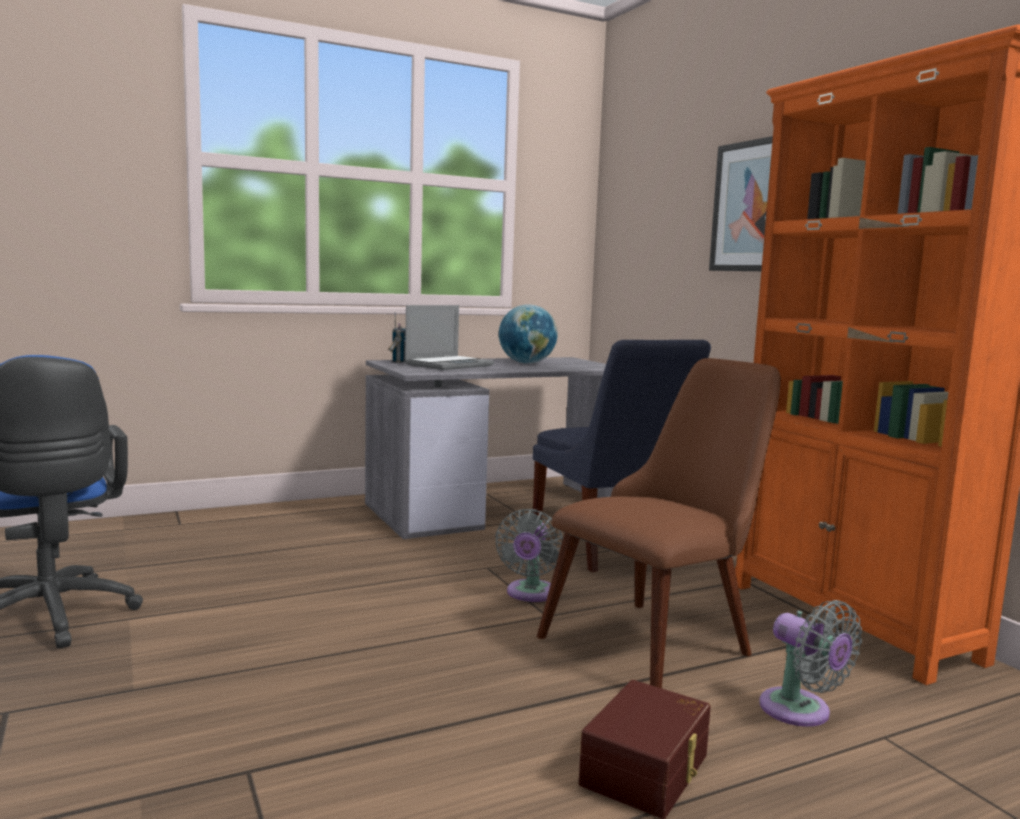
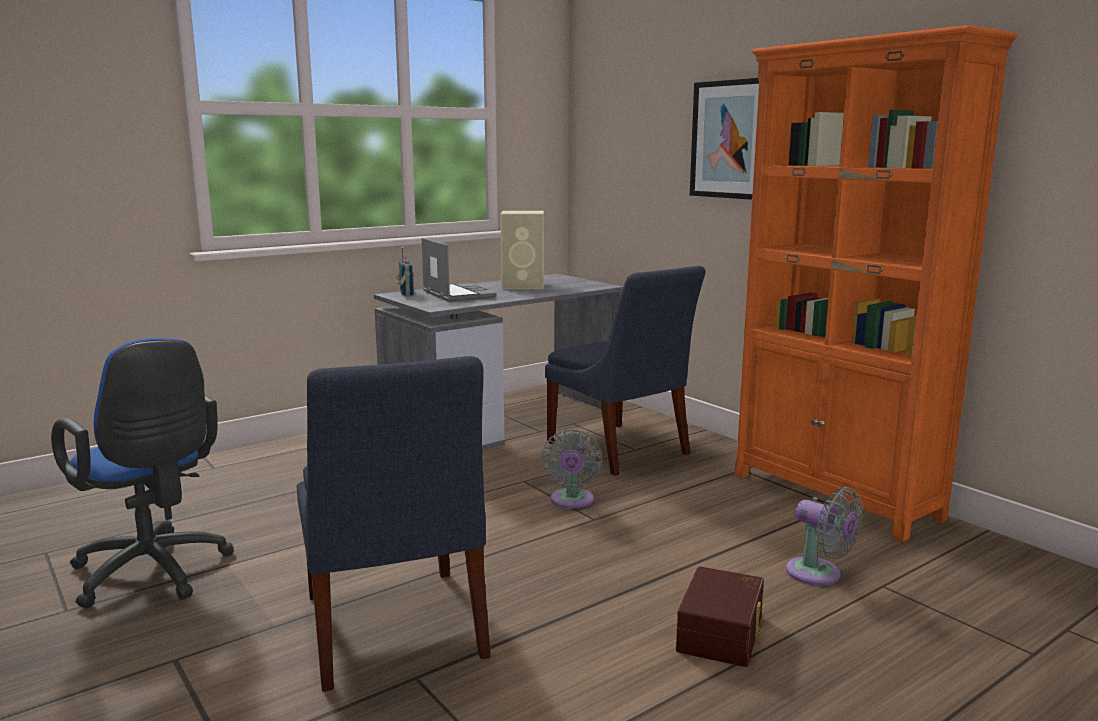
camera: 10 degrees left, 5 degrees up
(255, 712) = (393, 631): none -> blue chair
(449, 365) = (457, 294): laptop -> laptop turned 60 degrees counterclockwise
(527, 363) = (524, 286): globe -> beige speaker
(661, 638) = (694, 528): brown chair -> none

